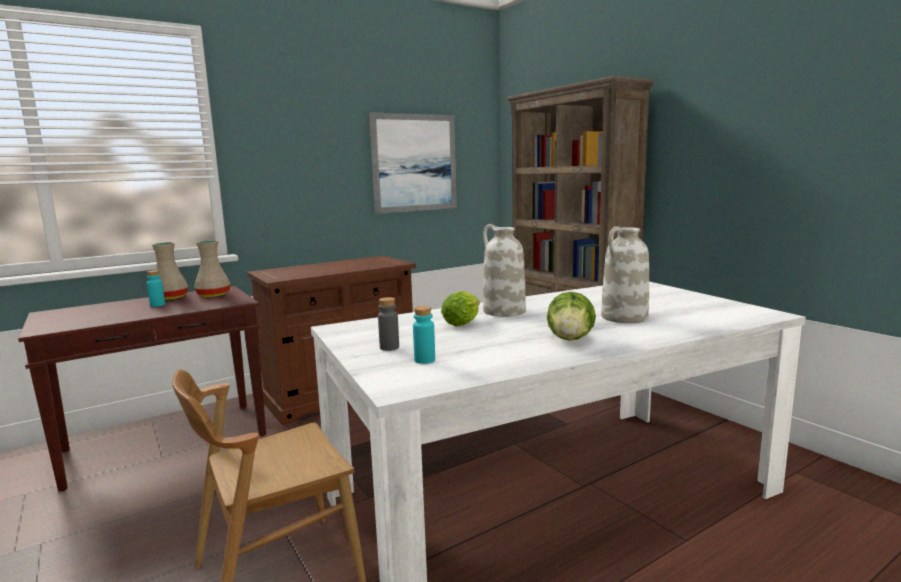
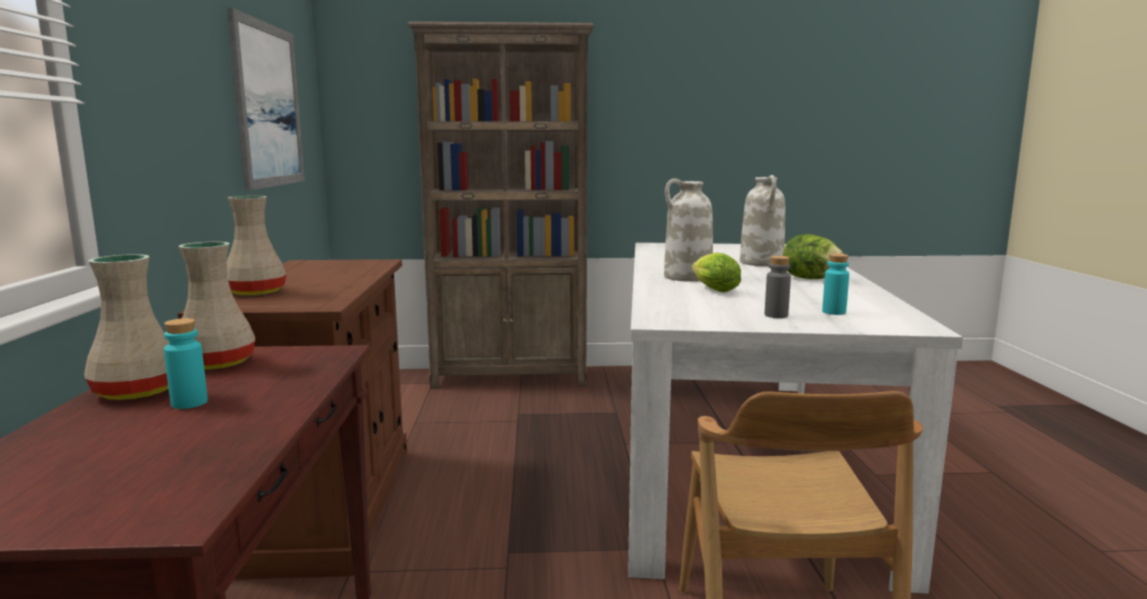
camera: 60 degrees left, 0 degrees up
(295, 268) = (255, 292): none -> beige vase

